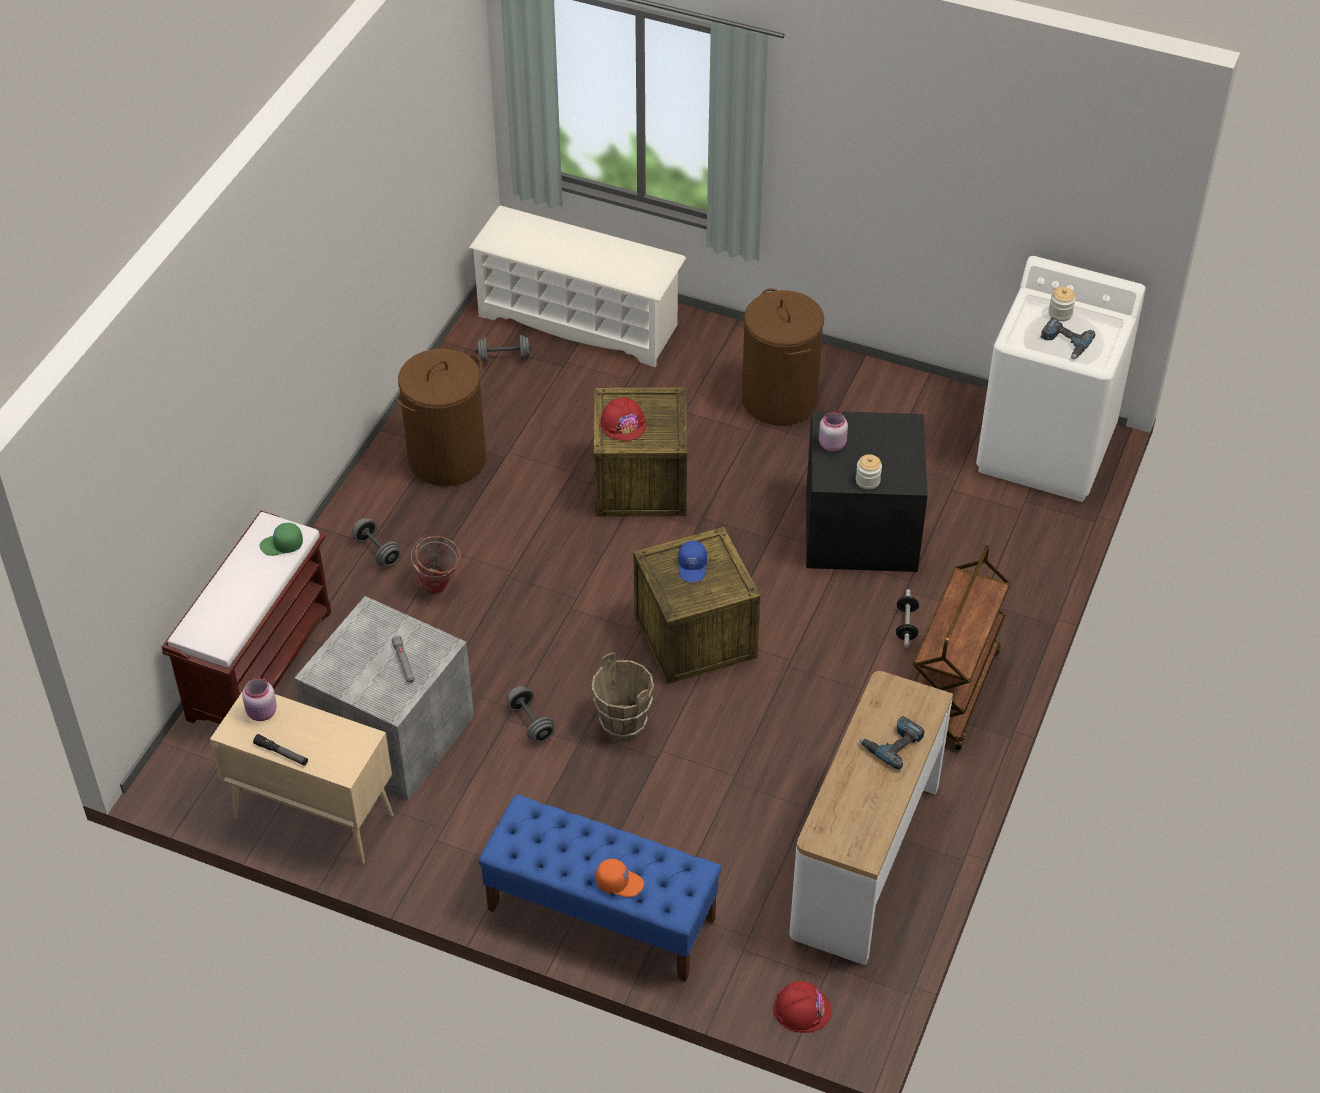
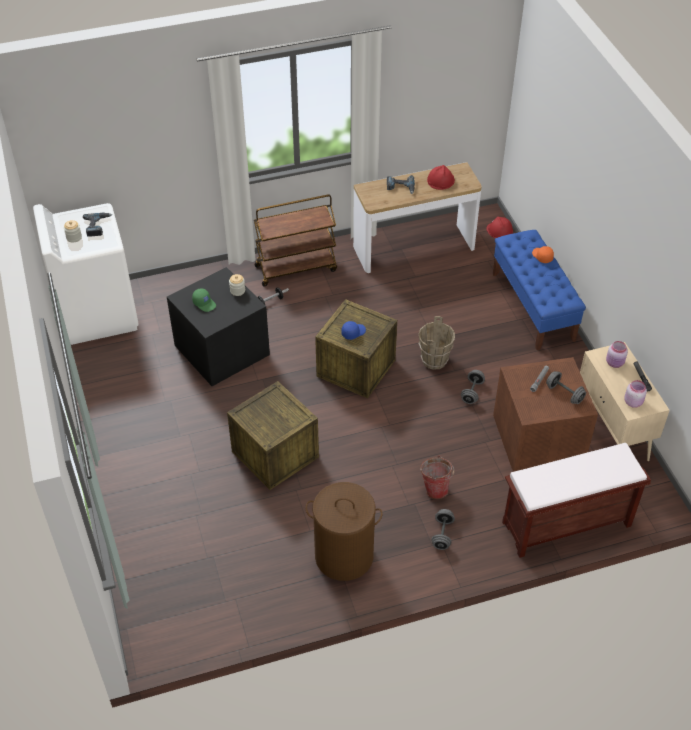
camera: 130 degrees left, 0 degrees up
(282, 545) = (538, 478): green cap -> green cap (204, 303)
(389, 735) = (540, 439): grey storage box -> brown storage box
(504, 358) = (232, 593): grey dumbbell -> grey dumbbell (564, 393)
(580, 321) = (162, 578): white shoe rack -> none
(623, 423) = (282, 420): red hard hat -> red hard hat (440, 180)
(780, 399) = (150, 436): brown laundry basket -> none
(831, 444) = (224, 317): pink jar -> pink jar (615, 363)

